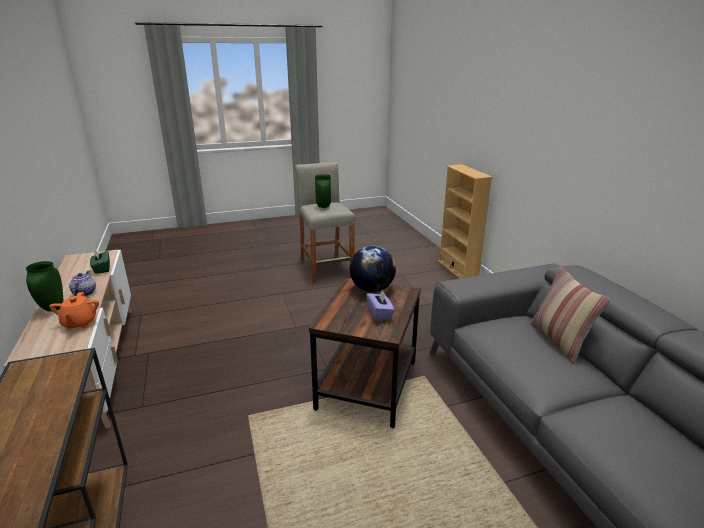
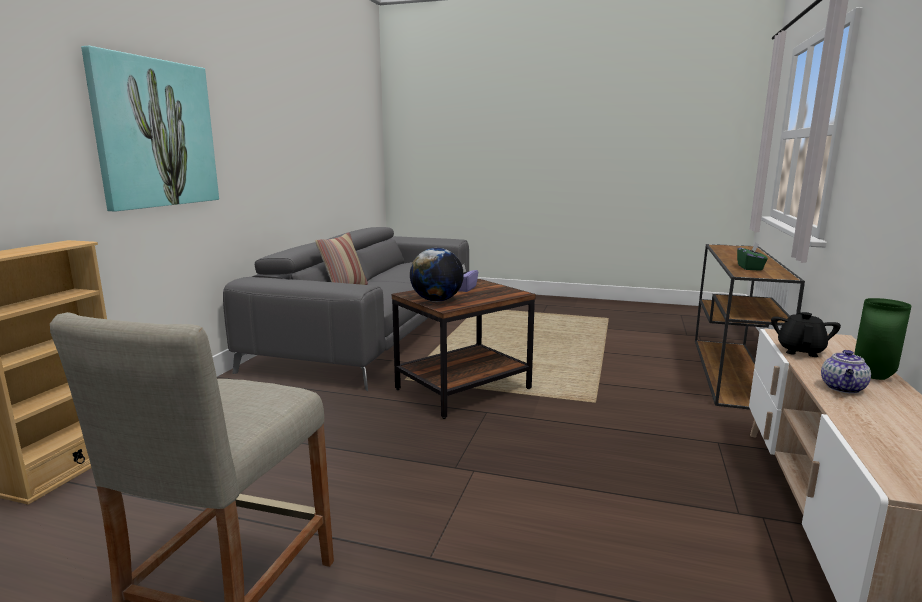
camera: 145 degrees left, 10 degrees down
(79, 323) = (800, 351): orange teapot -> black teapot
(102, 269) = (864, 433): green tissue box -> green tissue box (750, 268)
(324, 206) = (230, 404): green vase -> none
(553, 130) = (155, 134): none -> picture

